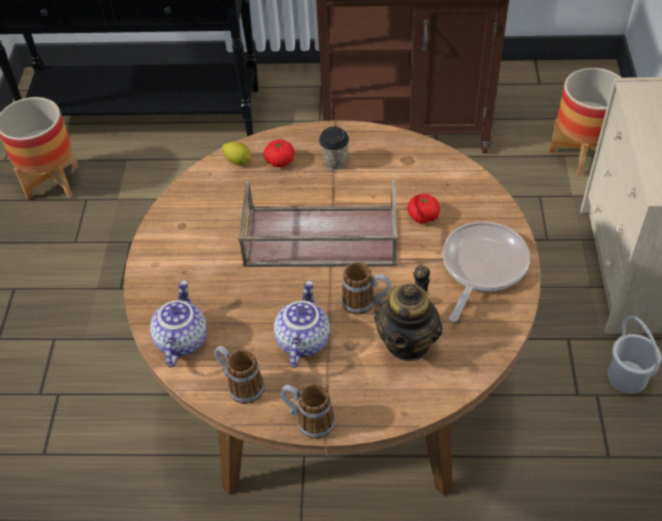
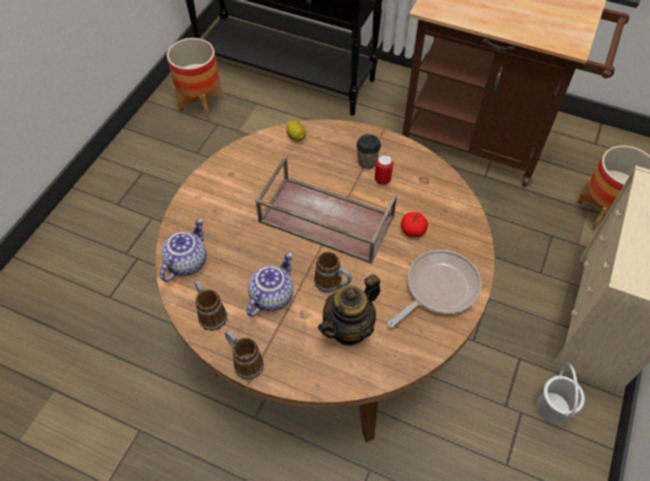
camera: 20 degrees right, 5 degrees up
(280, 161) = (326, 147): tomato -> none
(362, 175) = (382, 180): none -> can

